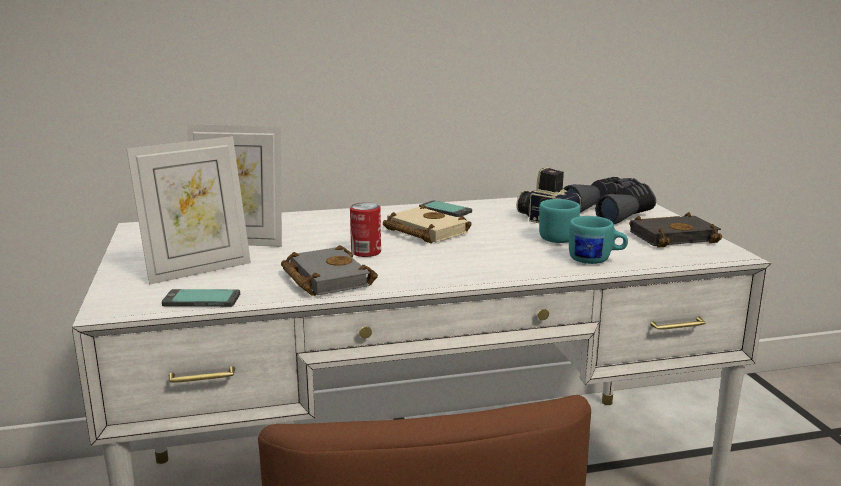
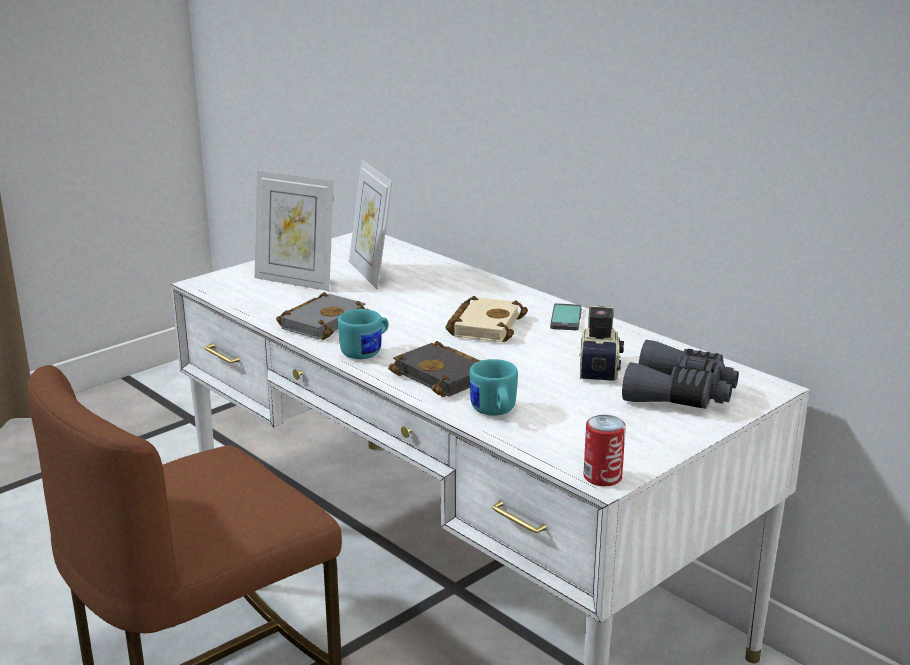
camera: 60 degrees right, 5 degrees up
(201, 300) = (242, 300): phone -> none
(366, 252) = (400, 319): can -> can (602, 477)
(555, 237) = (544, 382): turquoise mug -> turquoise mug (366, 352)
(673, 236) = (633, 439): black book -> black book (444, 376)

